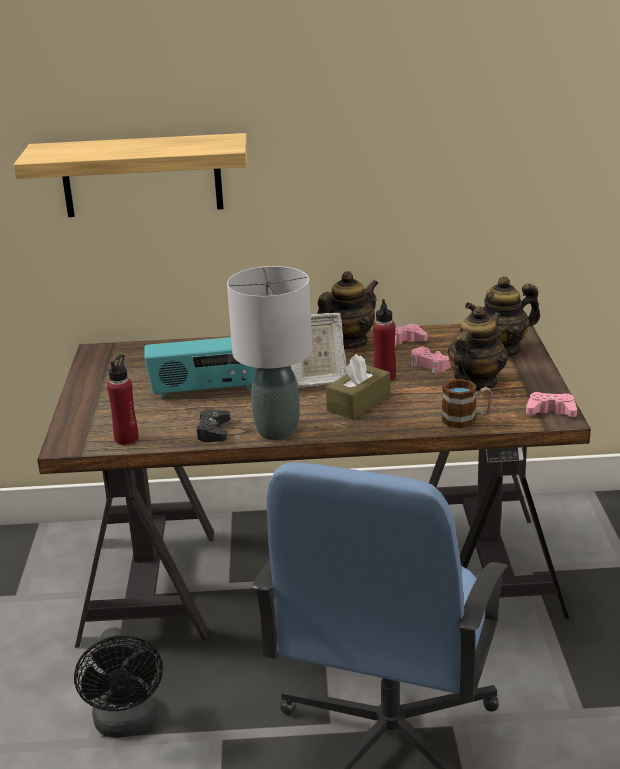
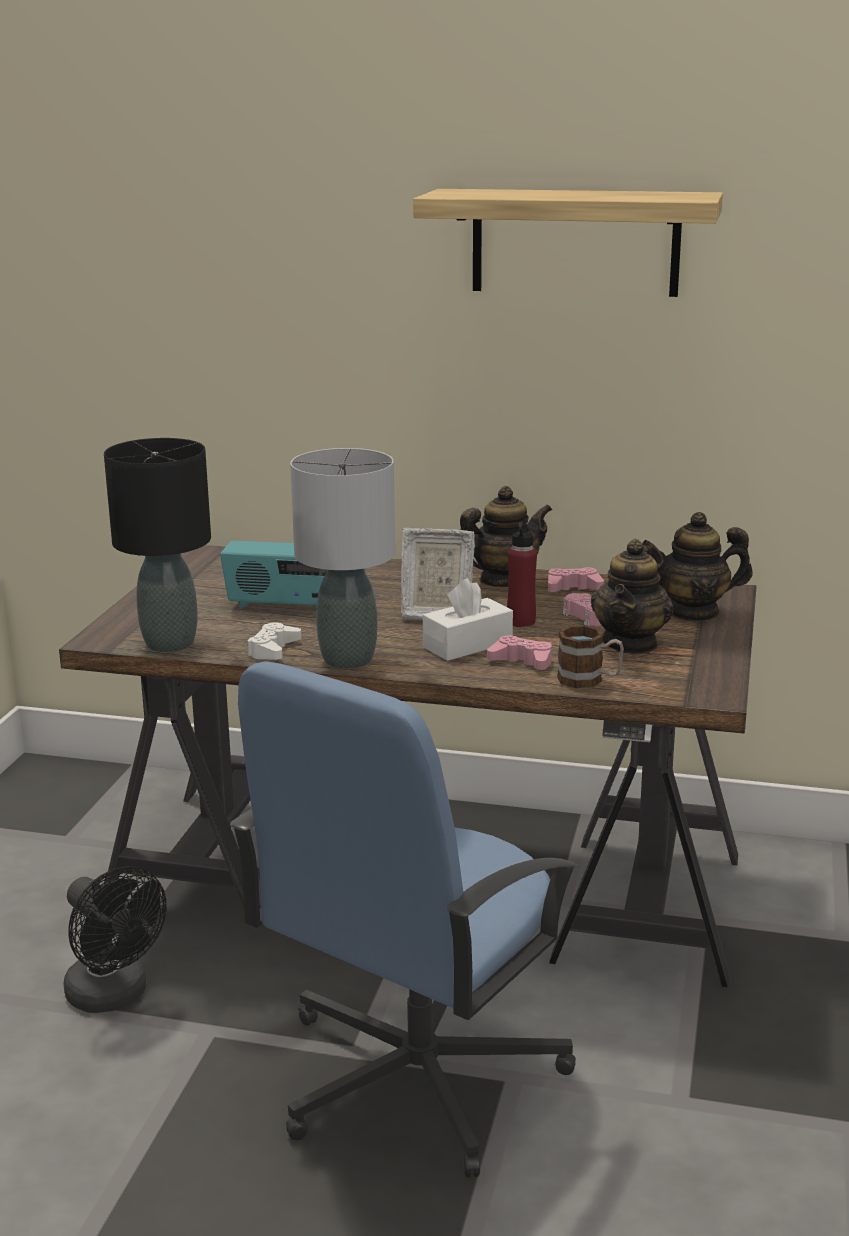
camera: 15 degrees right, 5 degrees down
(126, 439) = (170, 643): red bottle -> black table lamp
(127, 724) = (114, 996): black fan -> black fan turned 45 degrees counterclockwise
(142, 175) = (276, 343): shelf -> shelf (575, 242)
(213, 431) = (273, 649): black game controller -> white game controller
(358, 403) = (467, 645): brown tissue box -> white tissue box
(475, 383) = (631, 643): teapot -> teapot turned 150 degrees clockwise
(551, 411) = (707, 686): pink game controller -> pink game controller (522, 661)

